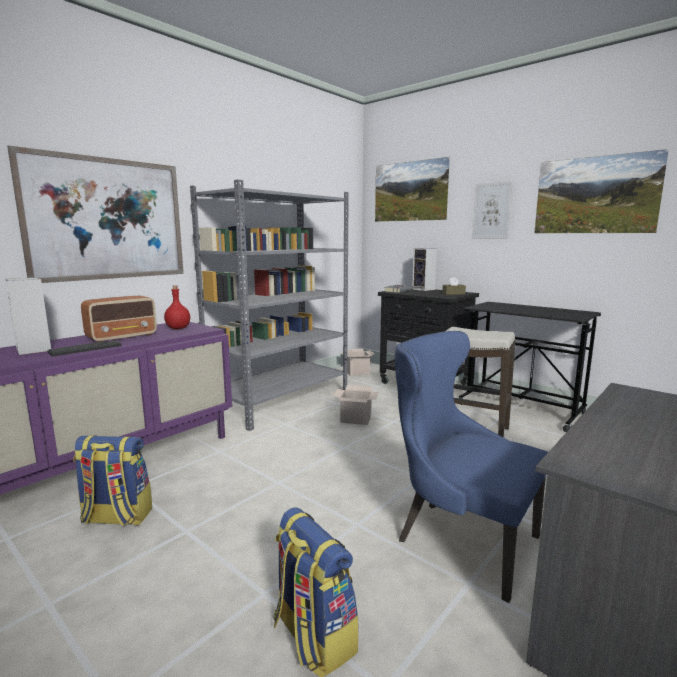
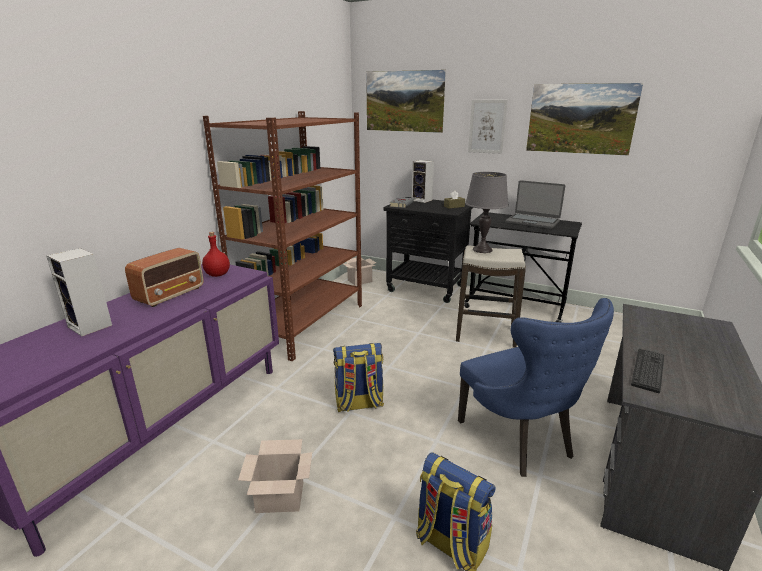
camera: 15 degrees left, 10 degrees up
(85, 349) = (149, 318): keyboard -> keyboard (648, 370)
(108, 219) = (128, 166): picture -> none
(116, 517) = (219, 475): backpack -> backpack (359, 404)
(280, 401) = (303, 323): grey bookcase -> brown bookcase
(355, 419) = (383, 335): cardboard box -> cardboard box (278, 498)
(461, 540) = (520, 439): blue chair -> blue chair turned 135 degrees counterclockwise
(465, 330) = (482, 250): none -> grey table lamp
(538, 309) = (532, 222): none -> laptop

